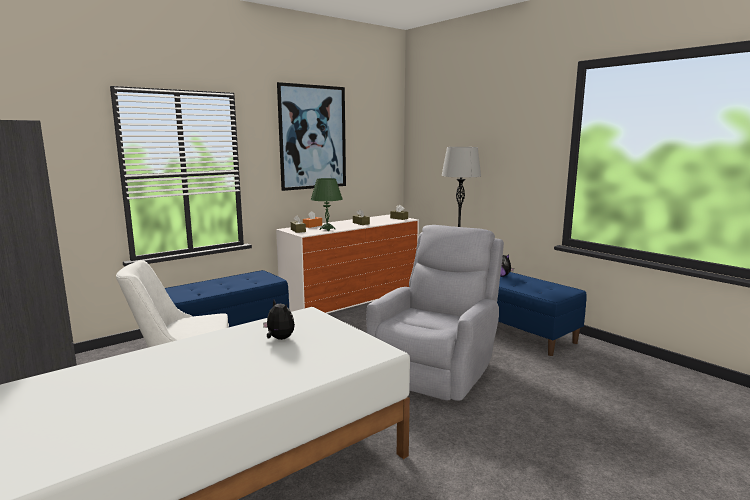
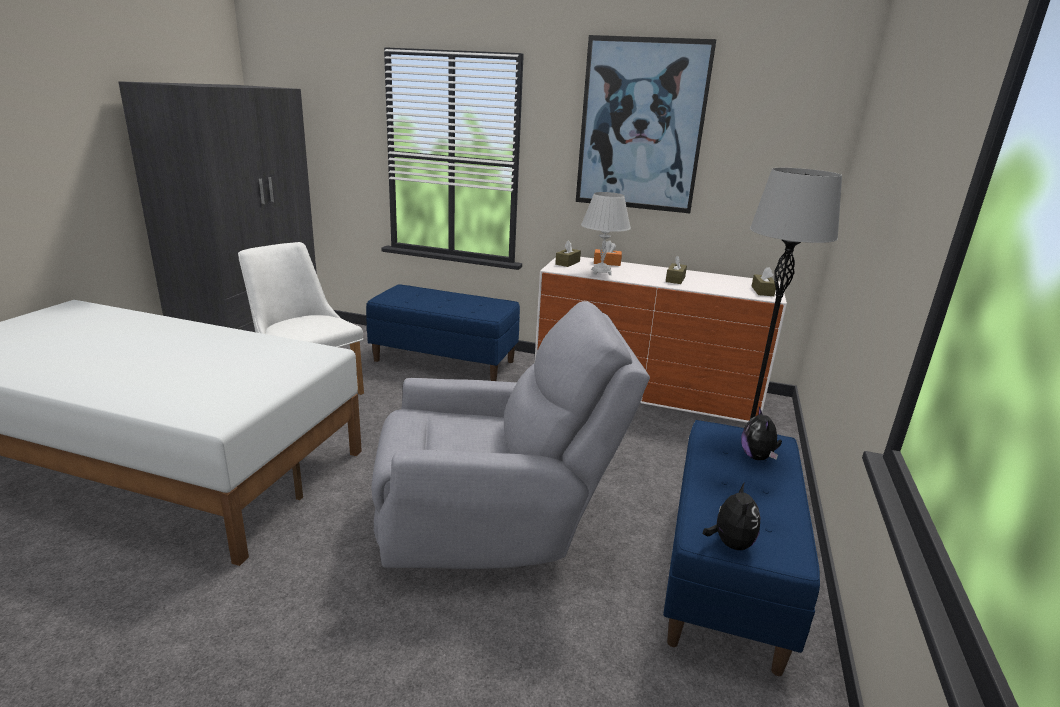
camera: 55 degrees right, 10 degrees up
(279, 339) = (231, 360): plush toy -> plush toy (730, 543)
(327, 229) = (601, 272): green table lamp -> white table lamp

